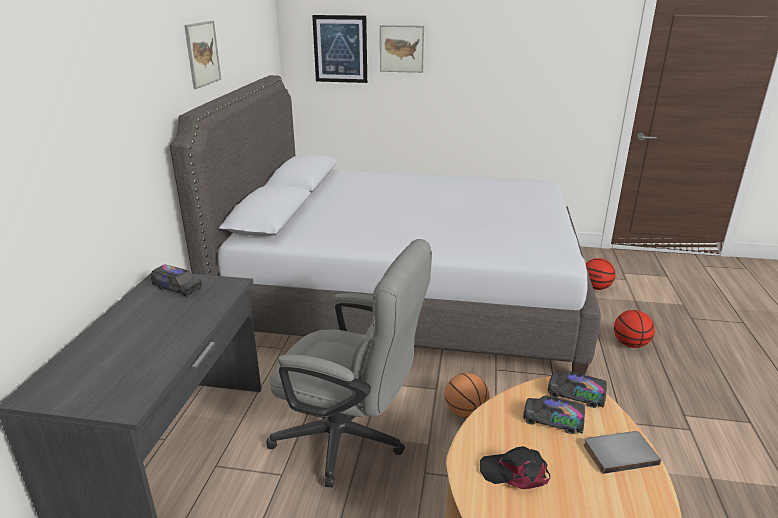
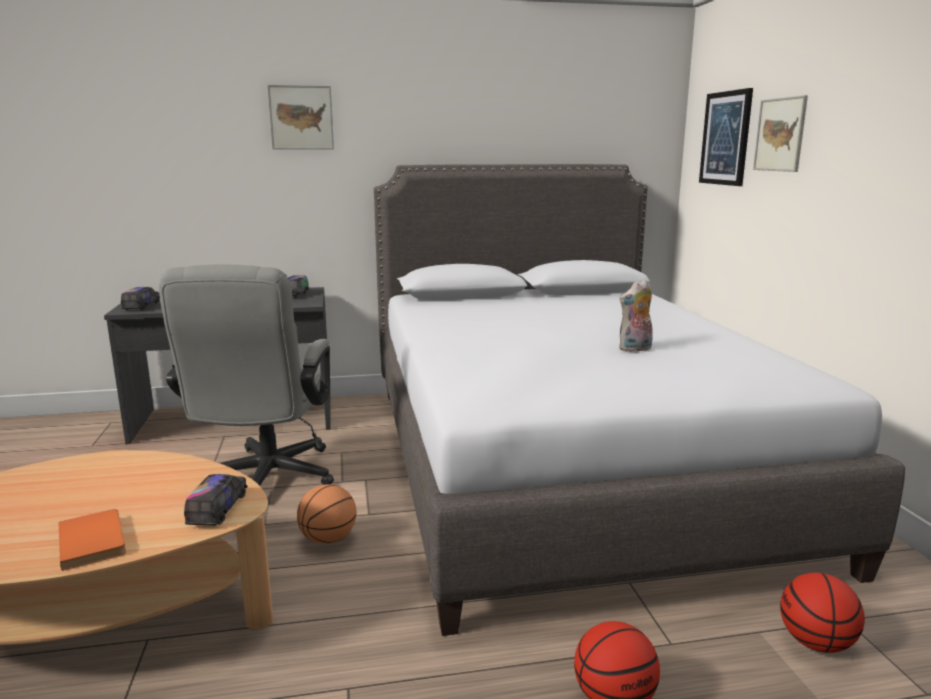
camera: 70 degrees right, 10 degrees down
(202, 54) = (471, 119): picture -> picture (301, 117)
(466, 202) = (635, 349): none -> plush toy
(515, 473) = (80, 482): black cap -> none
(552, 421) = (164, 497): toy truck -> toy truck (141, 306)
(619, 452) = (95, 541): grey book -> orange book

